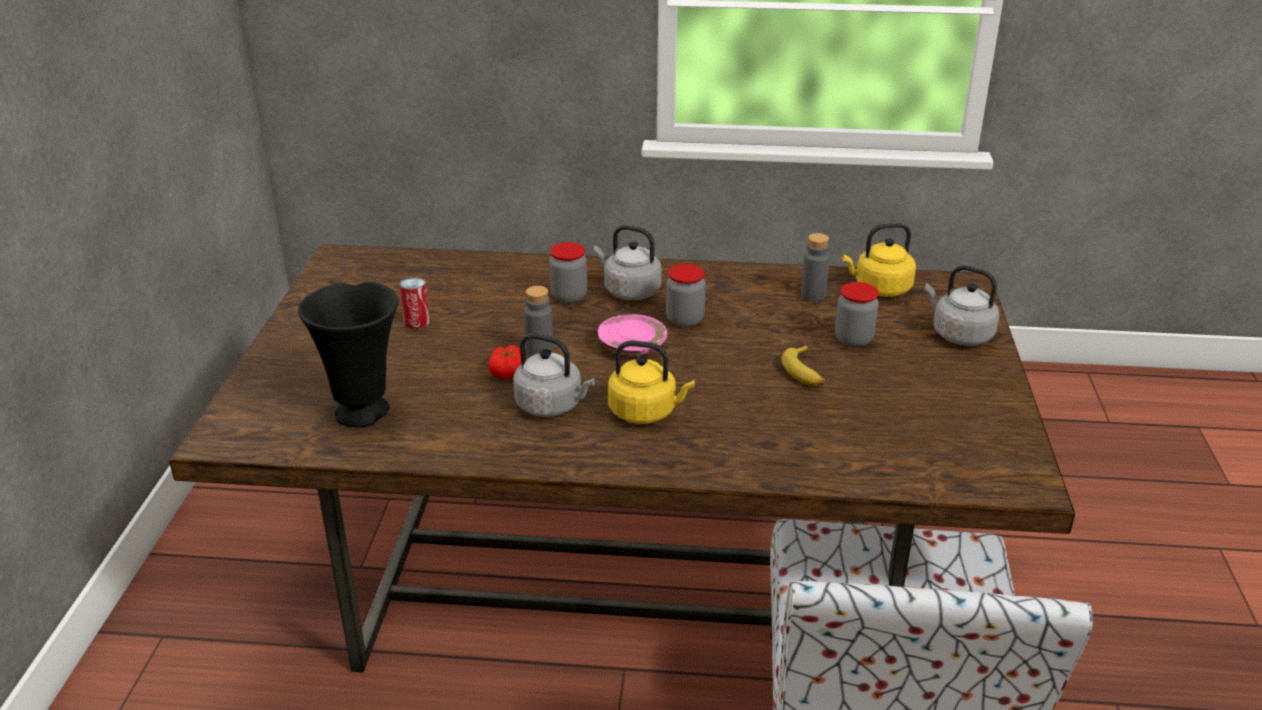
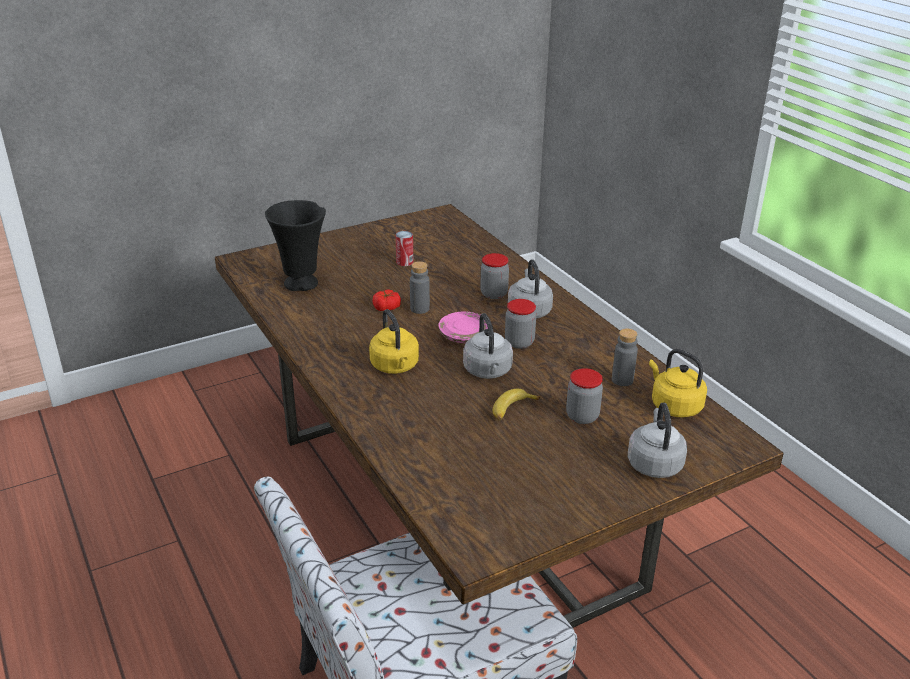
camera: 55 degrees right, 0 degrees up
(552, 406) = (367, 334): grey kettle -> grey kettle (488, 372)

